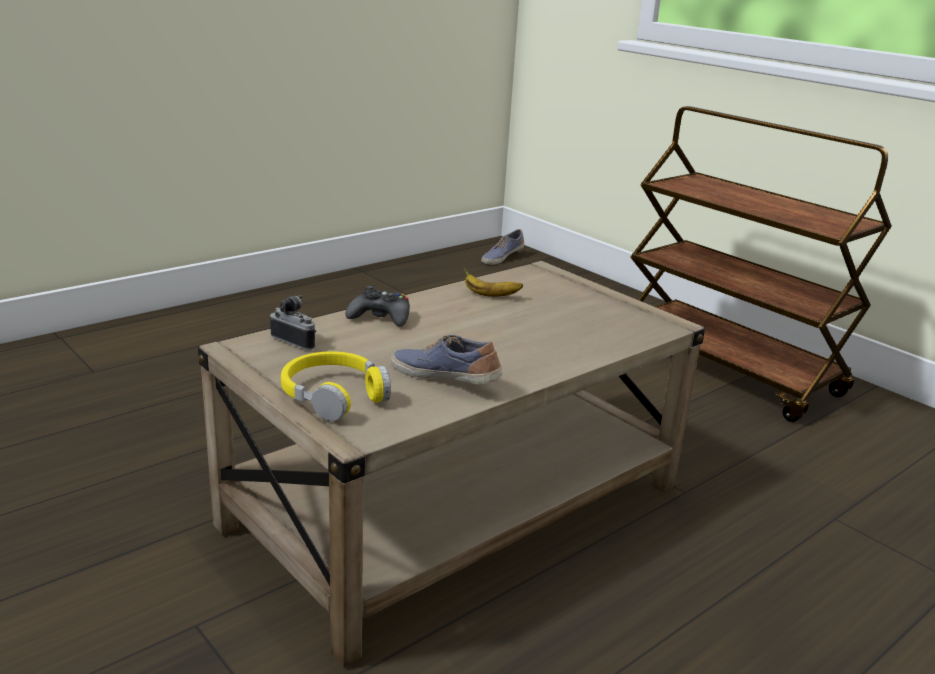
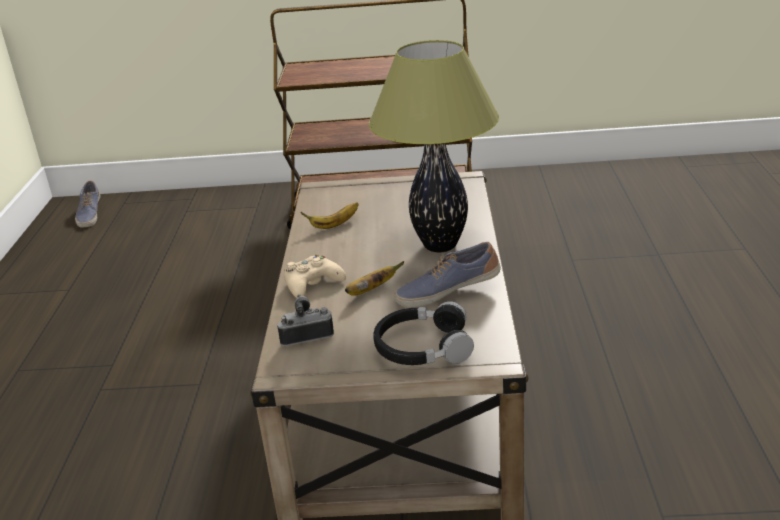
camera: 45 degrees left, 5 degrees up
(333, 395) = (422, 348): yellow headphones -> black headphones
(380, 317) = (312, 284): black game controller -> beige game controller
(403, 344) = (372, 290): none -> banana
(524, 350) = (440, 245): none -> table lamp

